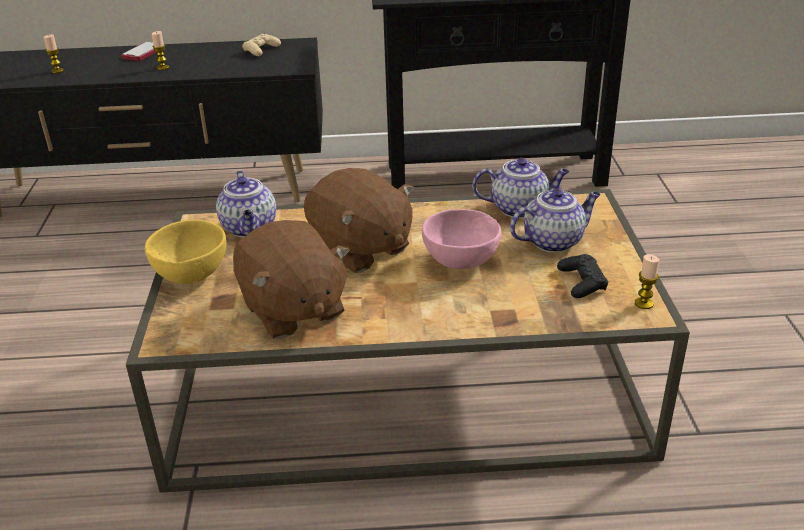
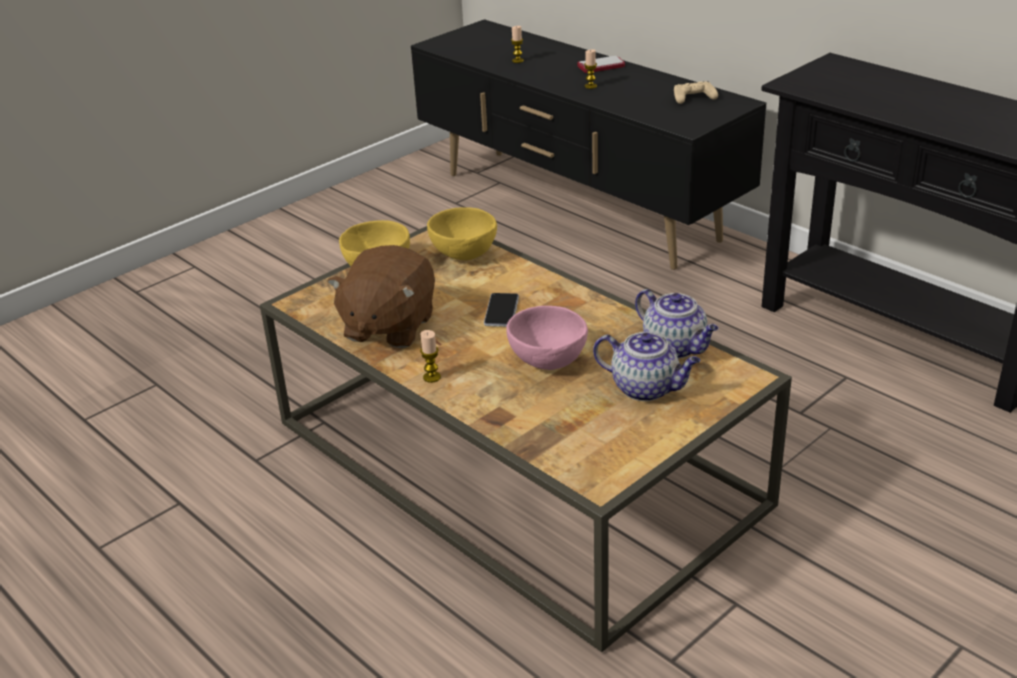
camera: 50 degrees right, 0 degrees up
(250, 228) = (464, 255): teapot -> yellow bowl
(360, 249) = (501, 311): brown plush toy -> phone
(582, 282) = (600, 430): black game controller -> none
(644, 303) = (611, 475): candle -> candle (432, 377)

